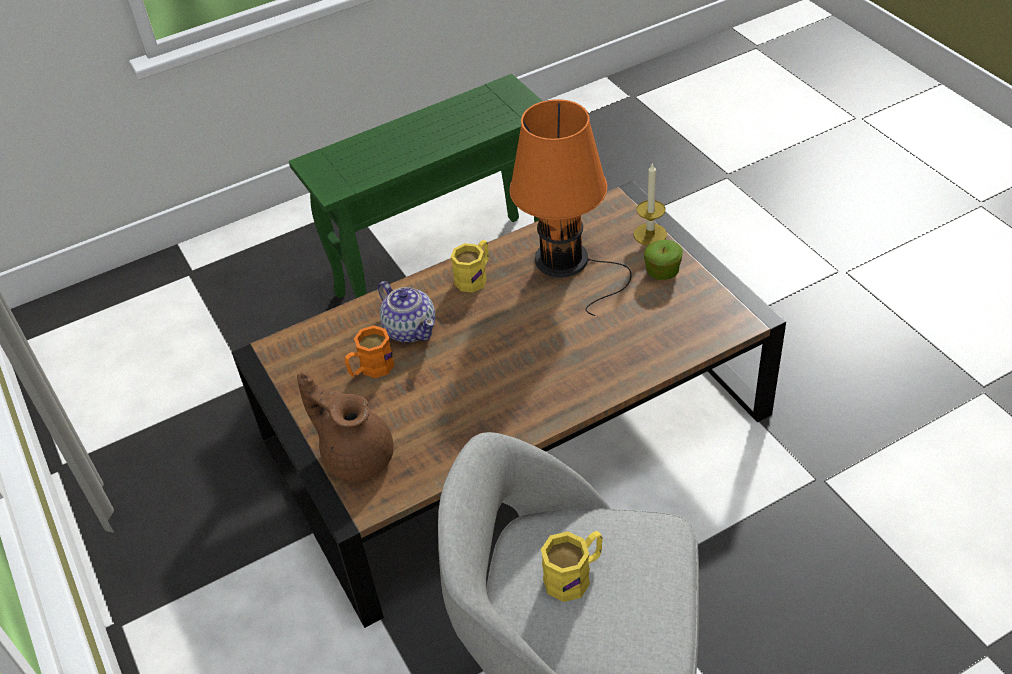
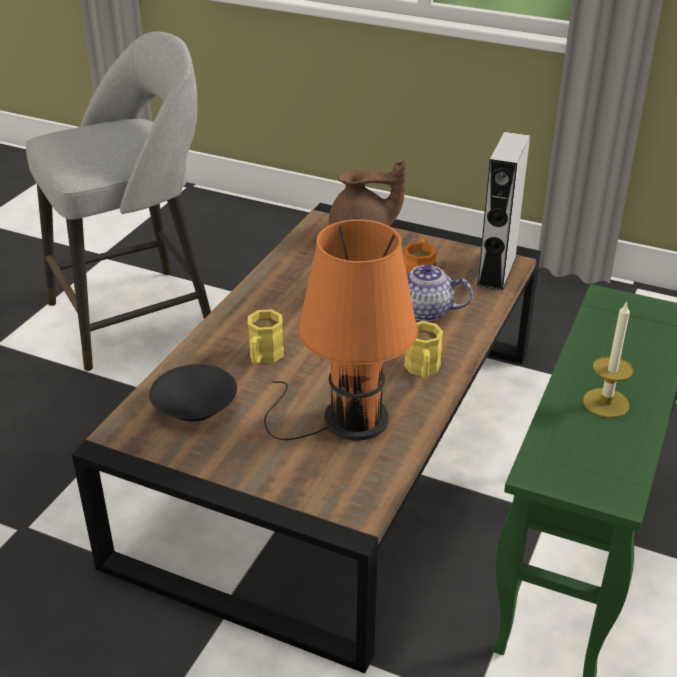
camera: 140 degrees right, 10 degrees down
(301, 344) = (496, 271): none -> grey speaker
(575, 575) = (118, 142): yellow mug -> yellow mug (263, 357)
(650, 234) = (284, 487): candle -> candle (606, 403)
(662, 272) = (237, 449): apple -> none
(668, 320) = (196, 405): none -> black bowl

